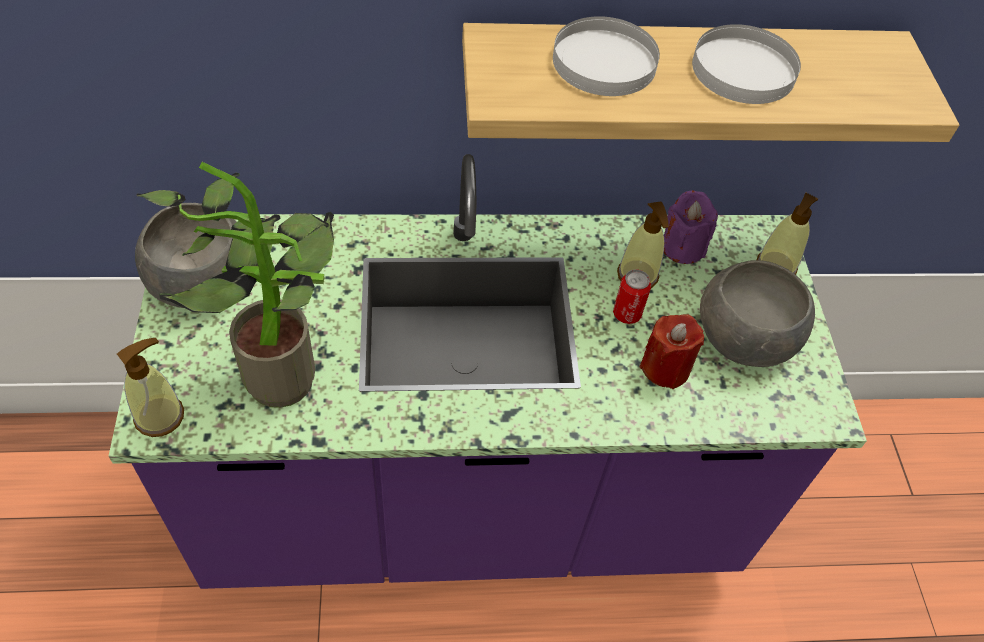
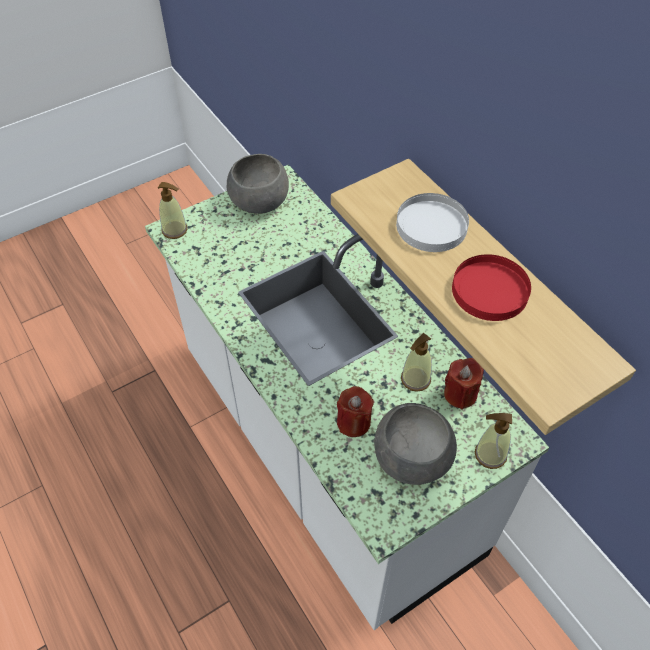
camera: 65 degrees right, 0 degrees up
(283, 370) = (229, 257): potted plant -> none
(472, 505) = (325, 452): purple counter -> white counter
(626, 314) = (380, 386): can -> none
(682, 247) = (460, 394): purple candle -> red candle
(744, 69) = (490, 290): white plate -> red plate

